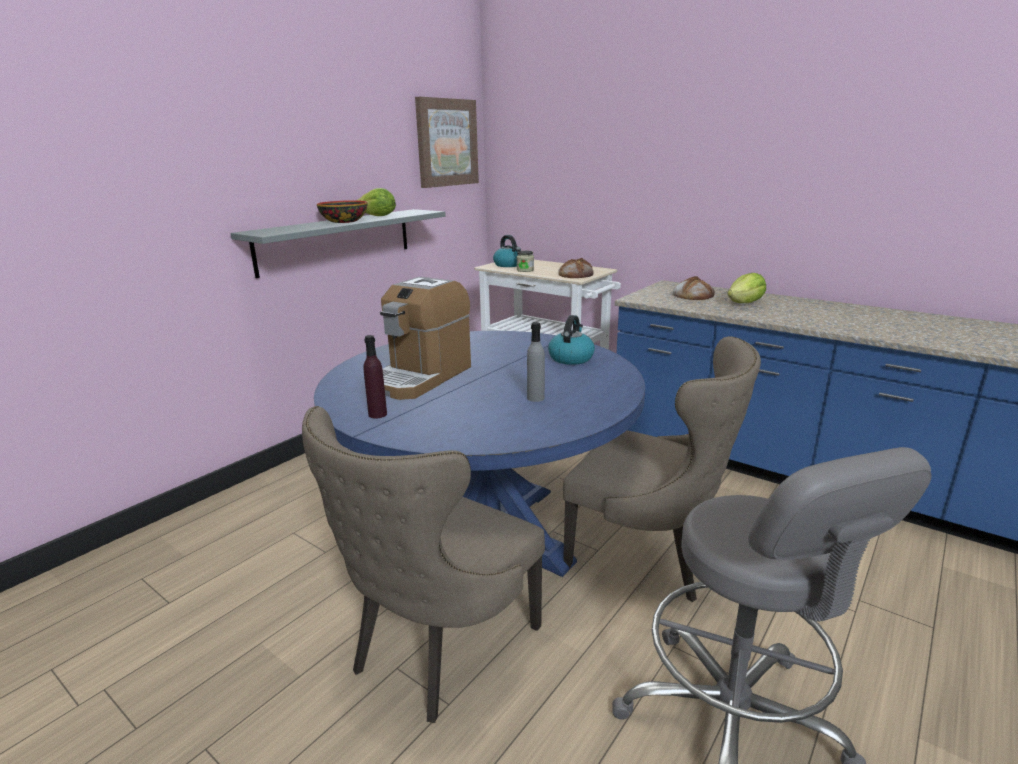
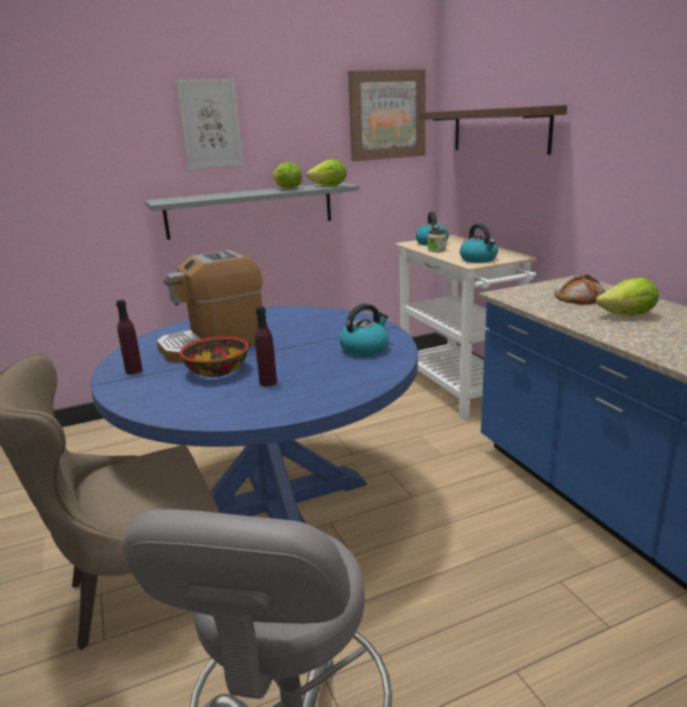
camera: 30 degrees right, 0 degrees up
(295, 145) = (210, 124): none -> picture
(344, 221) = (247, 193): bowl -> bowl (217, 371)
(417, 213) = (329, 186): none -> lettuce
(535, 398) = (268, 382): grey bottle -> purple bottle
(564, 159) = (499, 130): none -> shelf
(576, 274) = (479, 259): bread -> kettle
(650, 556) = (395, 580): beige chair -> none

